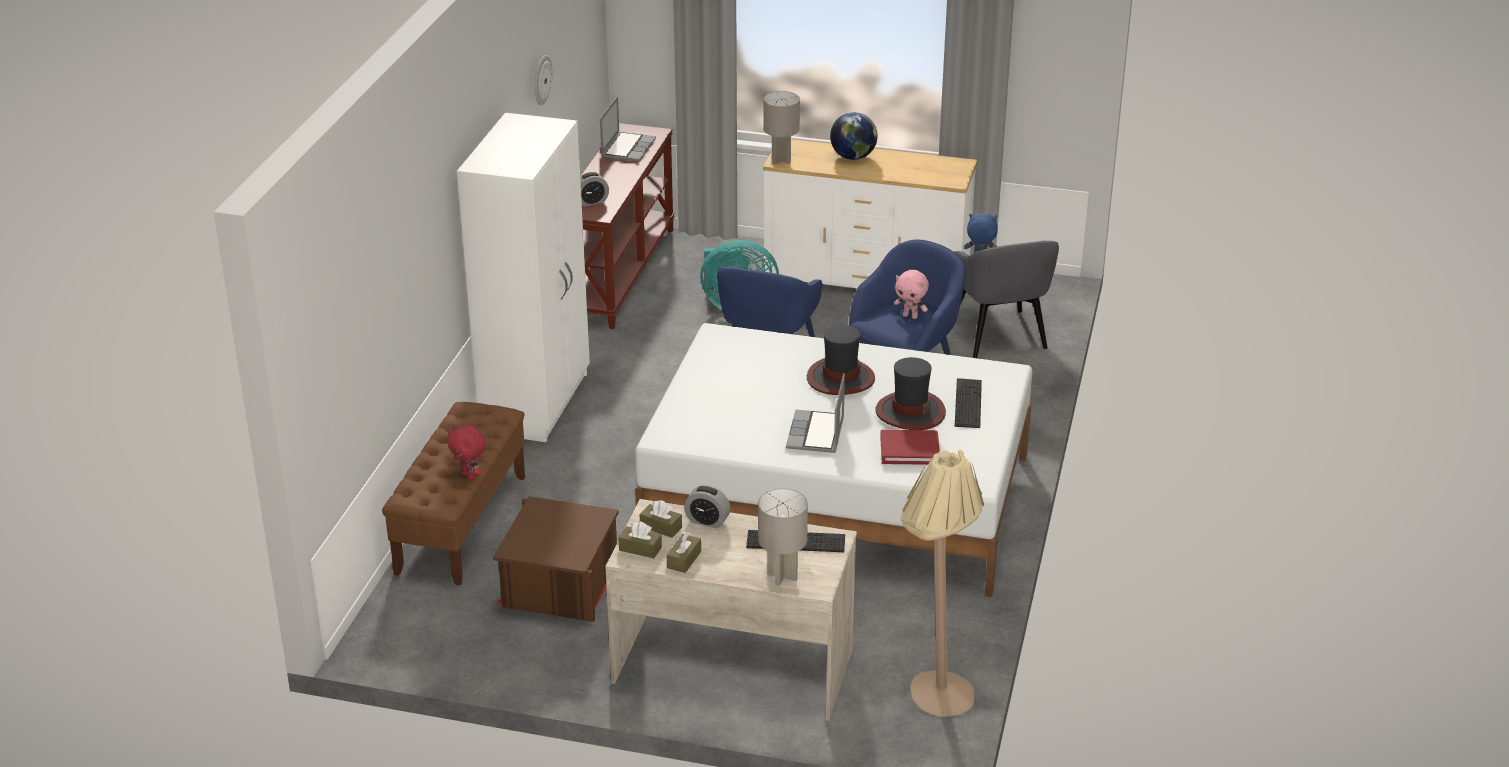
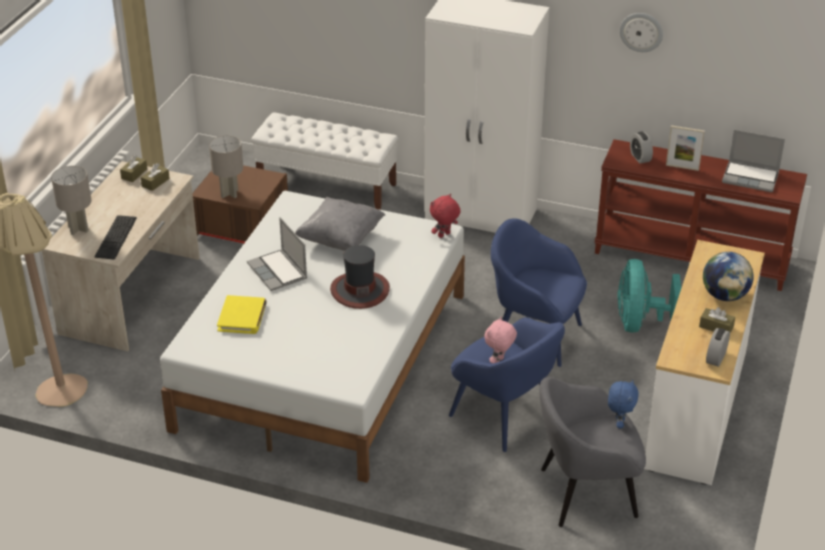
camera: 95 degrees right, 5 degrees up
(461, 524) = (327, 185): brown bench -> white bench
(469, 475) = (297, 140): red plush toy -> red plush toy (444, 235)
(610, 180) = (682, 167): none -> picture frame
(684, 560) = (114, 190): brown tissue box -> brown tissue box (716, 327)
(707, 521) = (155, 201): alarm clock -> alarm clock (716, 358)
(743, 397) = (340, 239): none -> grey pillow
(781, 160) = (712, 250): grey table lamp -> grey table lamp (230, 193)
(816, 434) = (278, 272): laptop -> laptop turned 135 degrees counterclockwise
(909, 450) = (242, 317): red book -> yellow book
(910, 412) = (299, 323): hat -> none
(968, 403) = (305, 357): keyboard -> none

